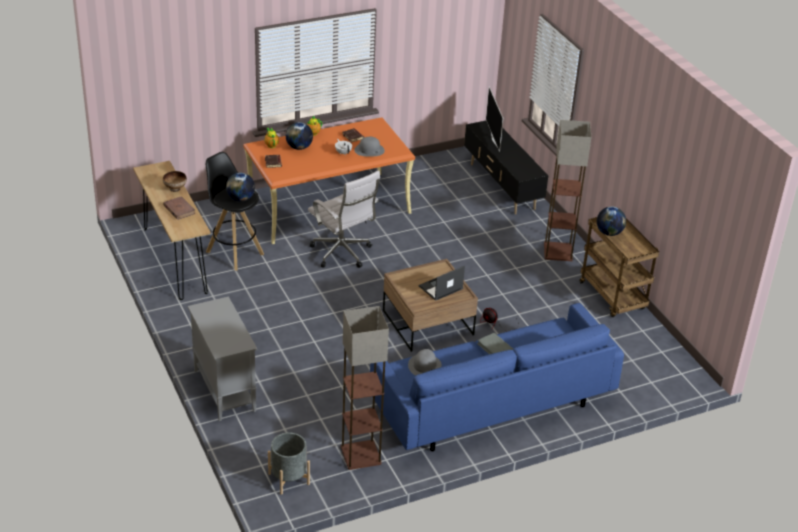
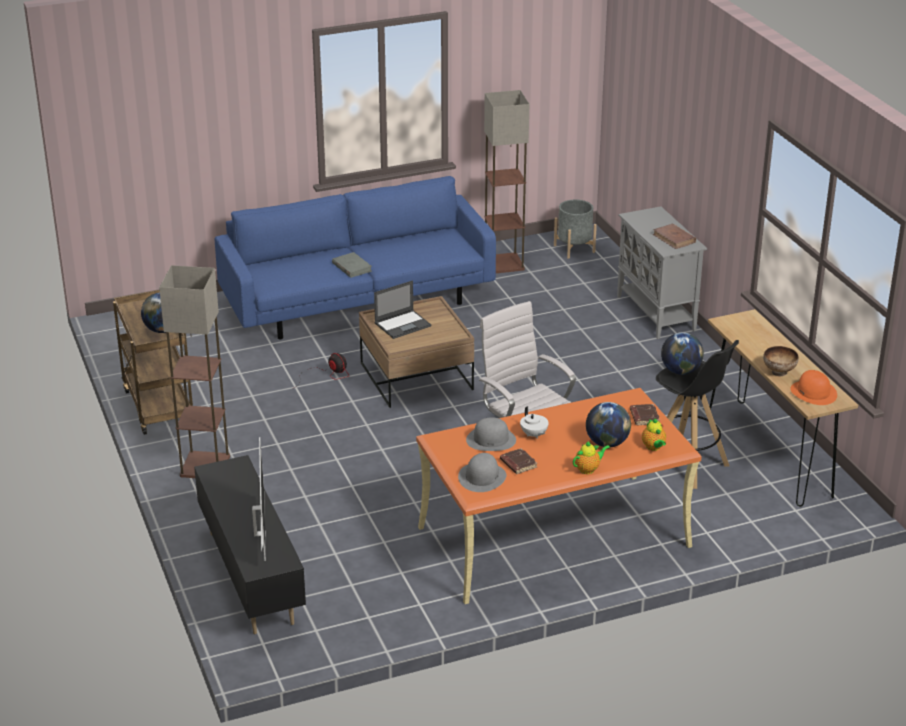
camera: 175 degrees left, 5 degrees down
(158, 175) = (813, 392): none -> orange hat
(179, 209) = (760, 344): brown book -> brown book (674, 238)
(424, 366) = (435, 253): grey hat -> grey hat (482, 477)

